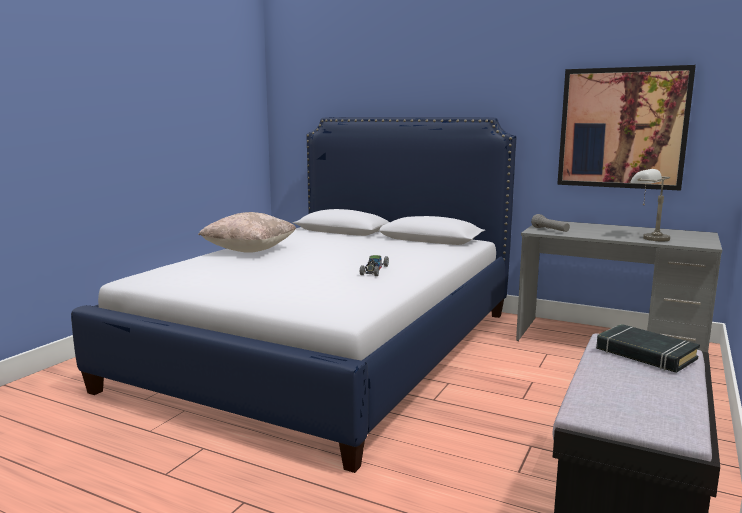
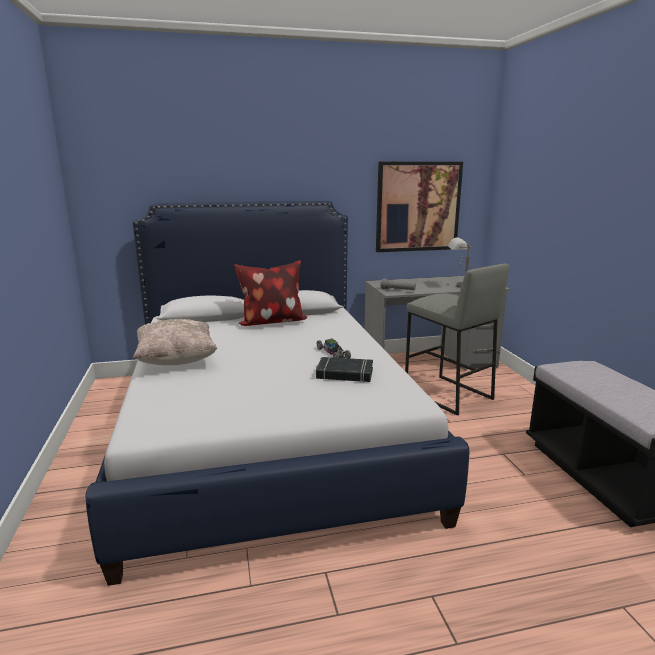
camera: 40 degrees left, 5 degrees up
(384, 242) = (271, 322): none -> pillow
(570, 376) = (447, 394): none -> grey stool
(645, 354) = (592, 372): black book -> black book (344, 374)

